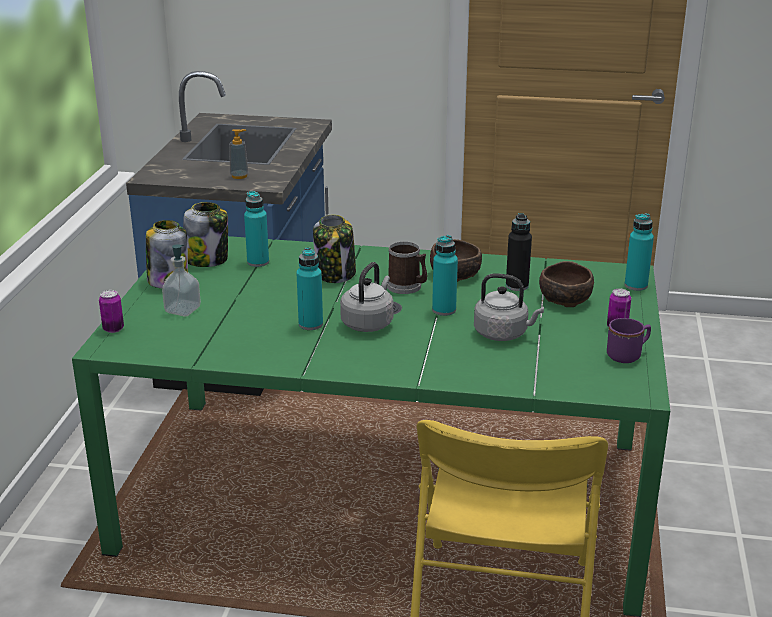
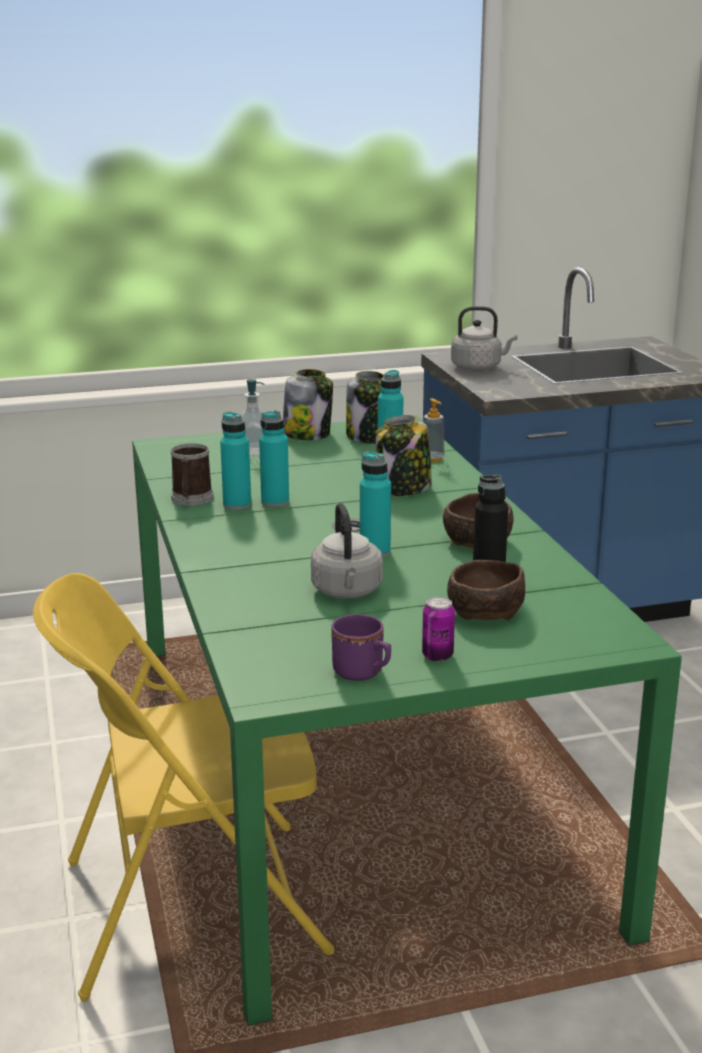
camera: 65 degrees right, 5 degrees down
(113, 329) = (194, 439): can -> none
(239, 176) = (501, 380): soap dispenser -> soap dispenser (432, 459)
(368, 323) = (303, 524): grey kettle -> grey kettle (479, 367)
(407, 287) = (413, 525): mug -> mug (191, 499)
(636, 285) = (588, 651): turquoise bottle -> turquoise bottle (237, 505)

